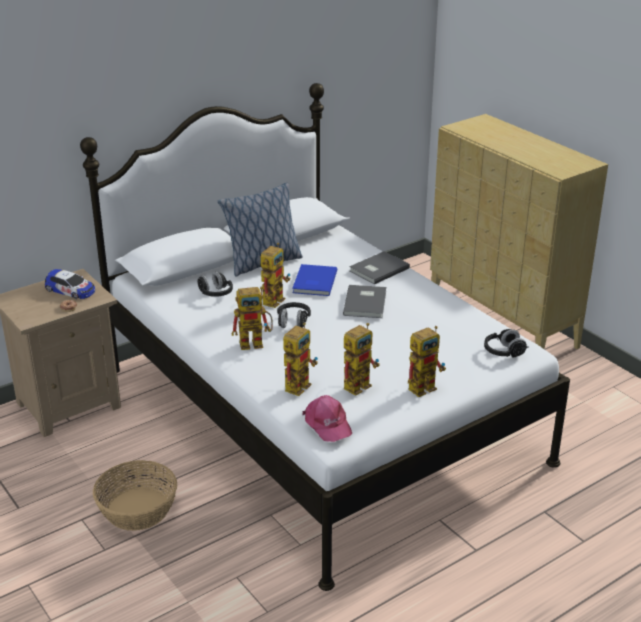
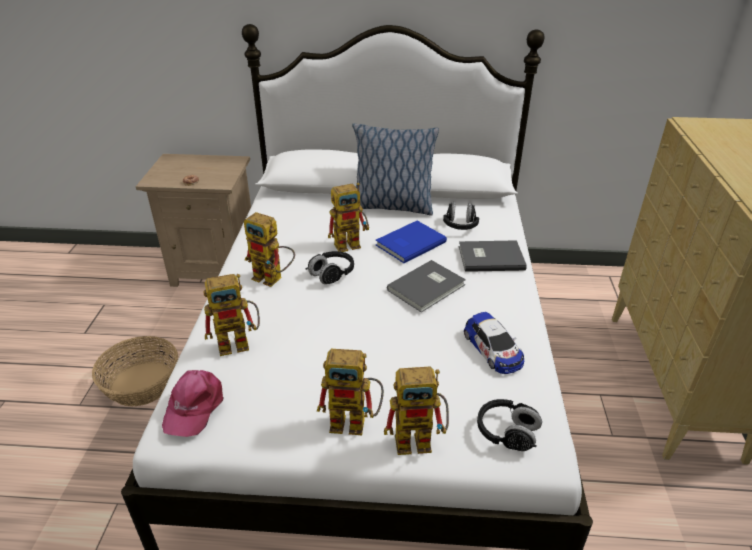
camera: 40 degrees right, 5 degrees up
(70, 290) = (214, 169): toy car -> toy car (493, 349)
(215, 294) = (312, 217): black headphones -> black headphones (460, 225)
(359, 383) = (291, 376): toy robot -> toy robot (421, 440)

